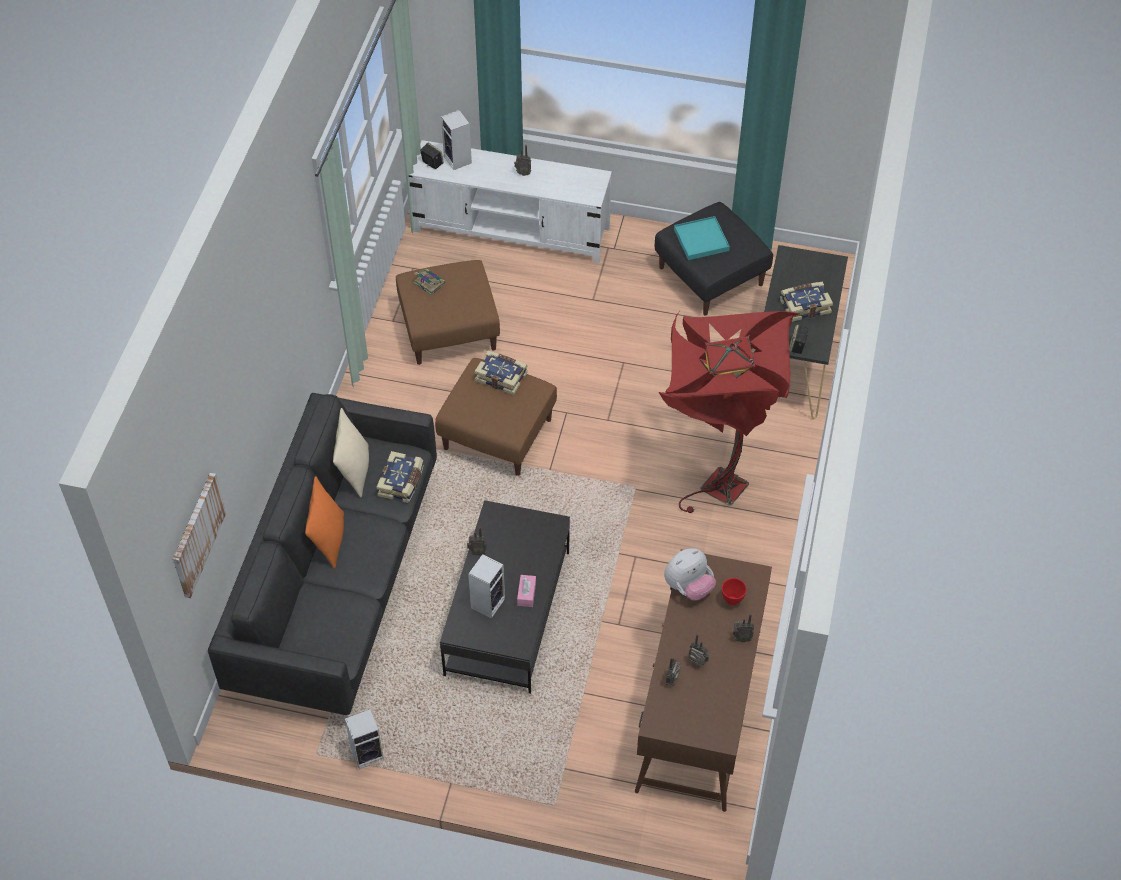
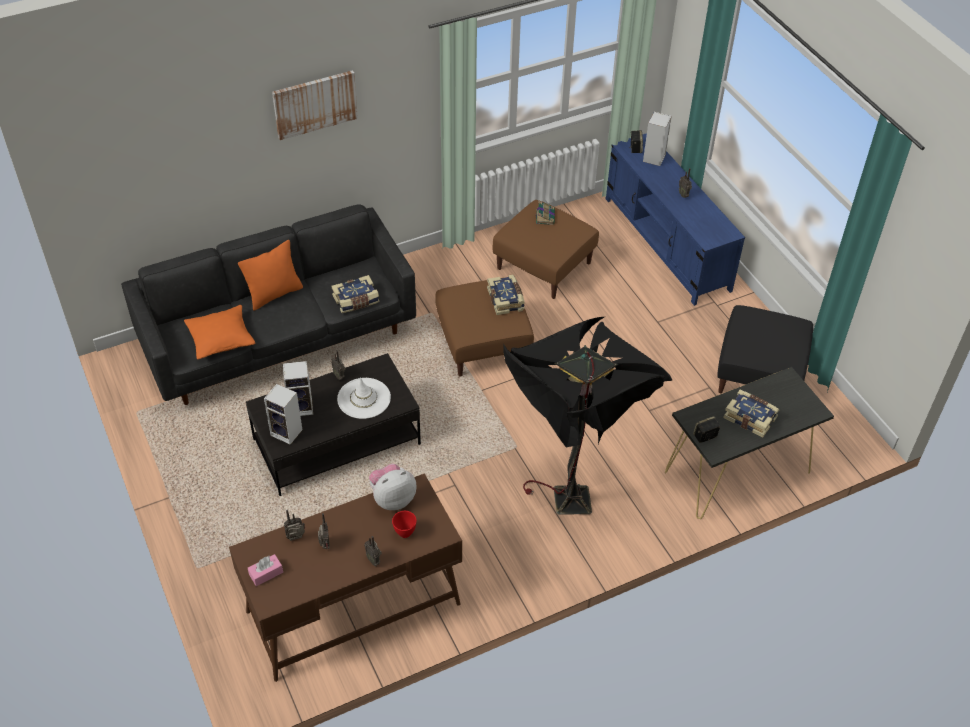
camera: 50 degrees right, 5 degrees down
(197, 534) = (143, 189): picture -> picture (315, 104)
(346, 615) = (221, 339): none -> orange pillow
(354, 471) = (343, 272): beige pillow -> none
(368, 753) = (158, 438): speaker -> speaker (288, 432)
(512, 230) = (666, 244): white tv stand -> blue tv stand
(522, 550) = (364, 398): none -> white hat
(526, 594) = (328, 423): pink tissue box -> pink tissue box (266, 573)
(688, 587) = (392, 498): plush toy -> plush toy turned 135 degrees clockwise
(701, 240) = (758, 331): turquoise tray -> none
(714, 480) = (572, 491): red floor lamp -> black floor lamp

